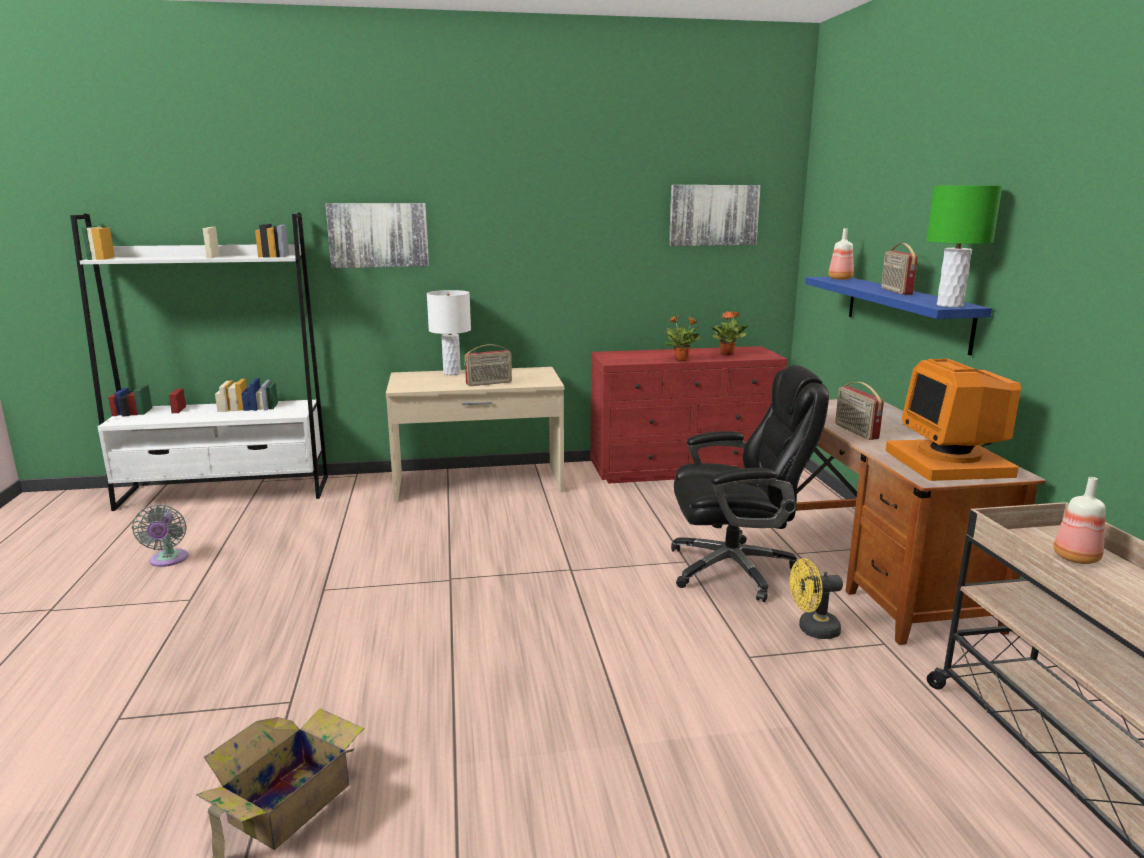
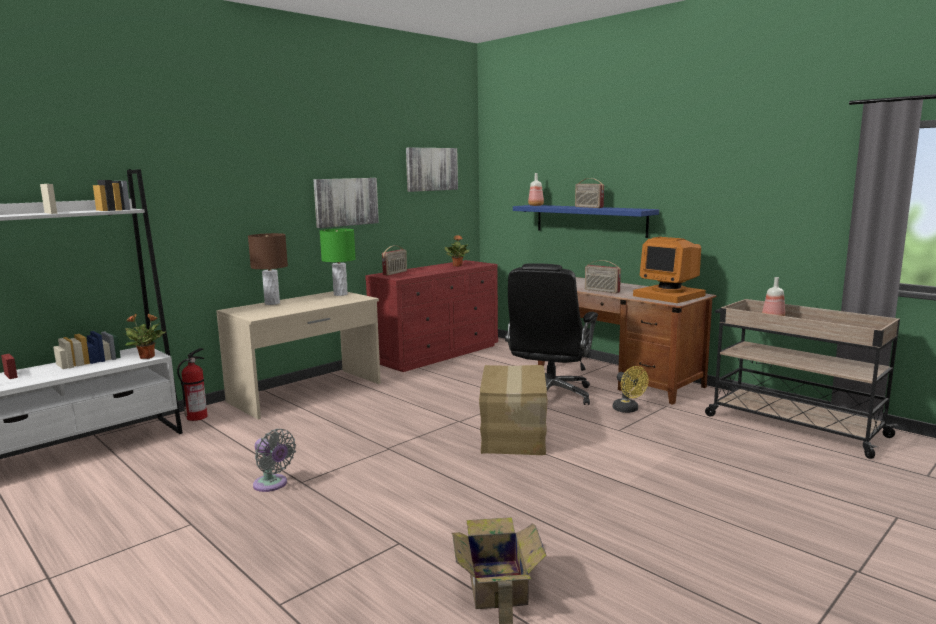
camera: 35 degrees left, 5 degrees down
(168, 560) = (110, 509): grey fan -> grey fan (272, 485)
(354, 484) = (197, 417): none -> fire extinguisher
(378, 235) = (199, 189): picture -> picture (346, 202)
(451, 373) = (272, 303): white table lamp -> brown table lamp
(489, 383) = (320, 304): radio -> radio (395, 273)
(602, 613) = (514, 435): none -> cardboard box
(682, 359) = (438, 271): potted plant -> potted plant (147, 357)
(735, 569) = (549, 395): black office chair -> black office chair turned 150 degrees clockwise
(812, 630) = (628, 410): yellow fan -> yellow fan turned 75 degrees counterclockwise
(950, 305) = (639, 209): green table lamp -> green table lamp (340, 294)

